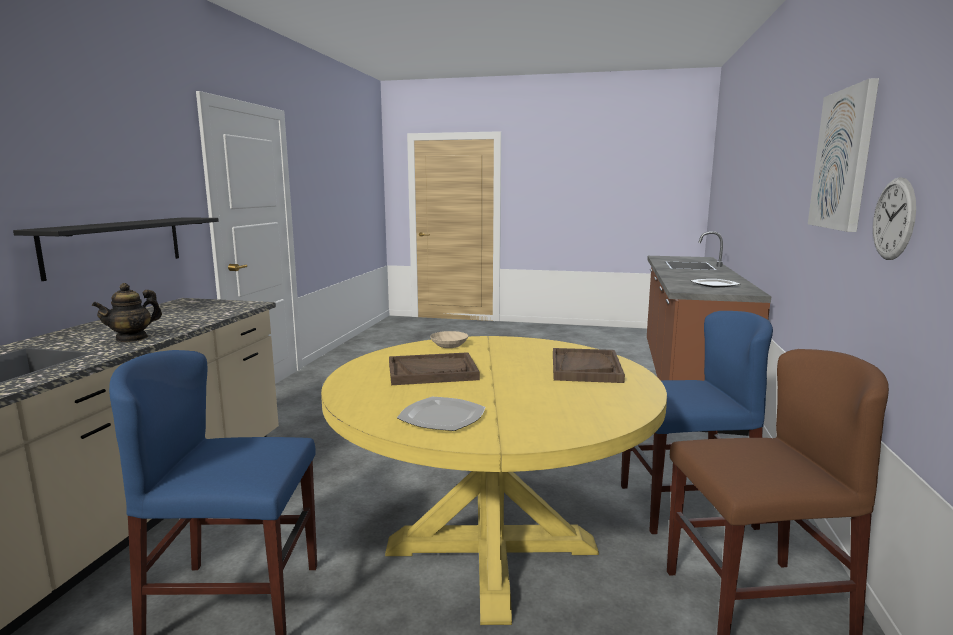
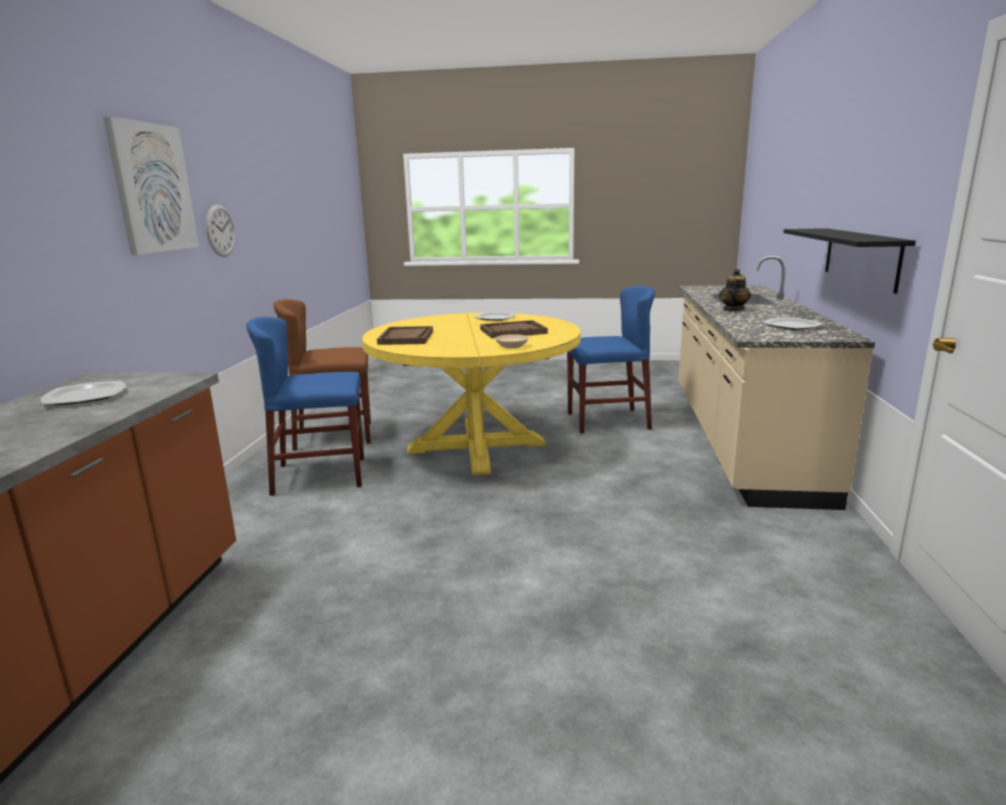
camera: 175 degrees right, 5 degrees up
(175, 312) = (791, 326): none -> plate

